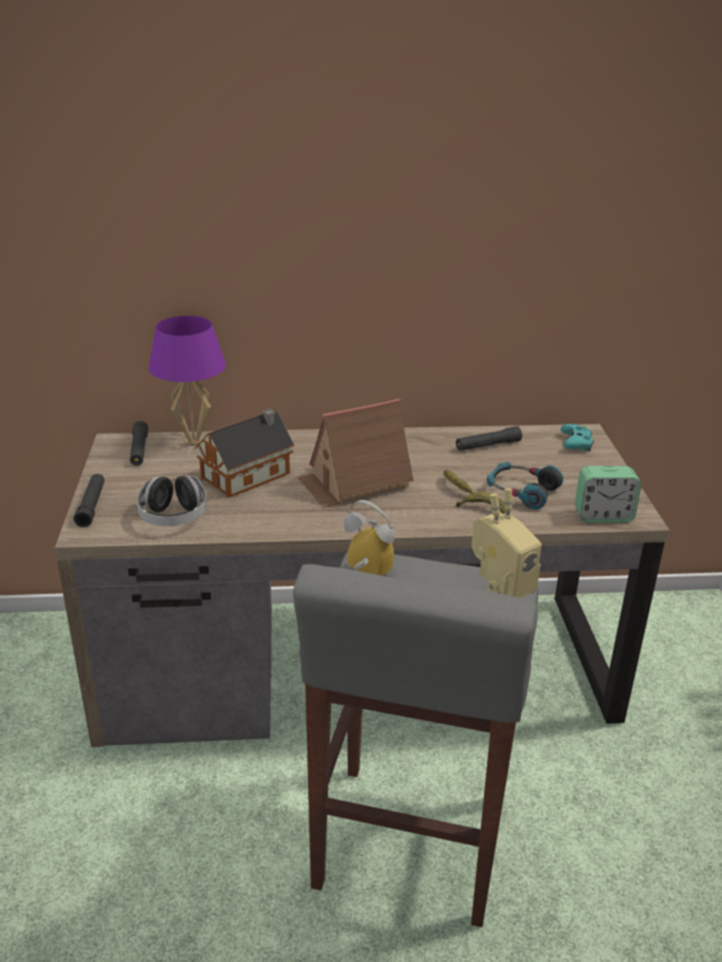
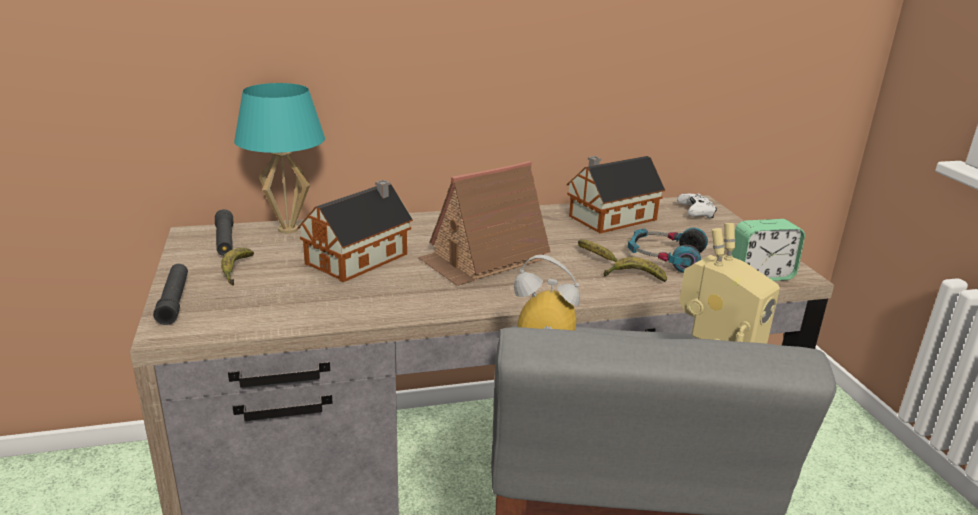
camera: 10 degrees left, 5 degrees down
(143, 481) = (236, 271): none -> banana
(173, 517) = (280, 307): headphones -> none
(194, 441) = (288, 229): purple table lamp -> turquoise table lamp
(487, 445) = (609, 218): black flashlight -> toy house
(576, 444) = (696, 213): turquoise game controller -> white game controller

